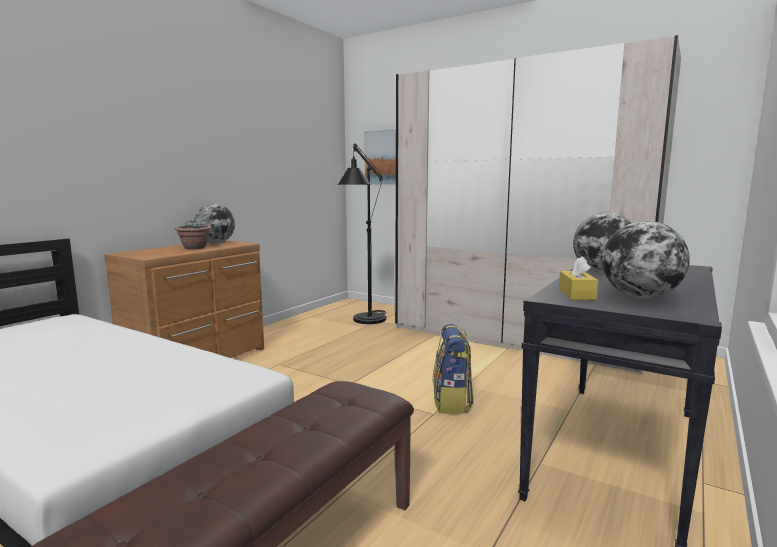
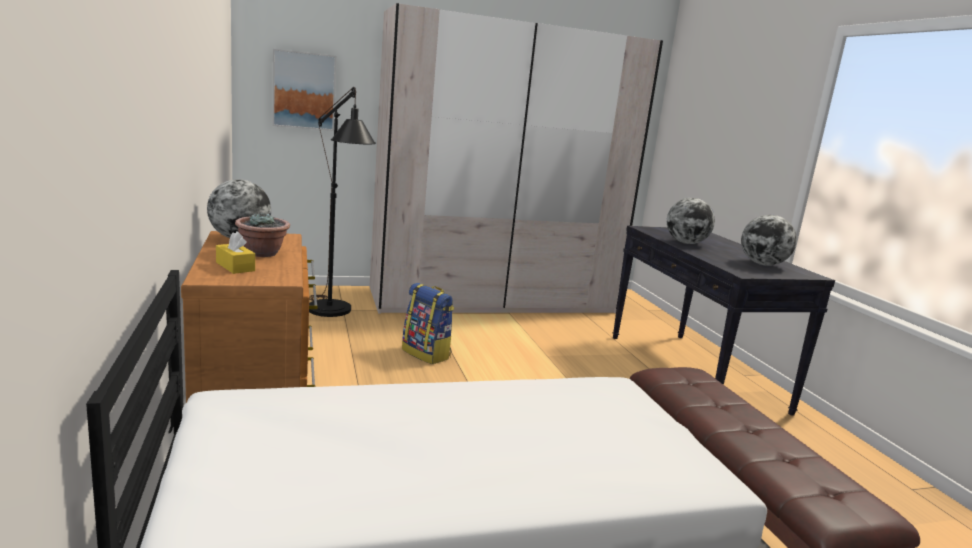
camera: 50 degrees left, 5 degrees up
(452, 402) = (566, 372): backpack -> backpack (427, 354)
(576, 294) = (740, 268): yellow tissue box -> yellow tissue box (235, 267)

